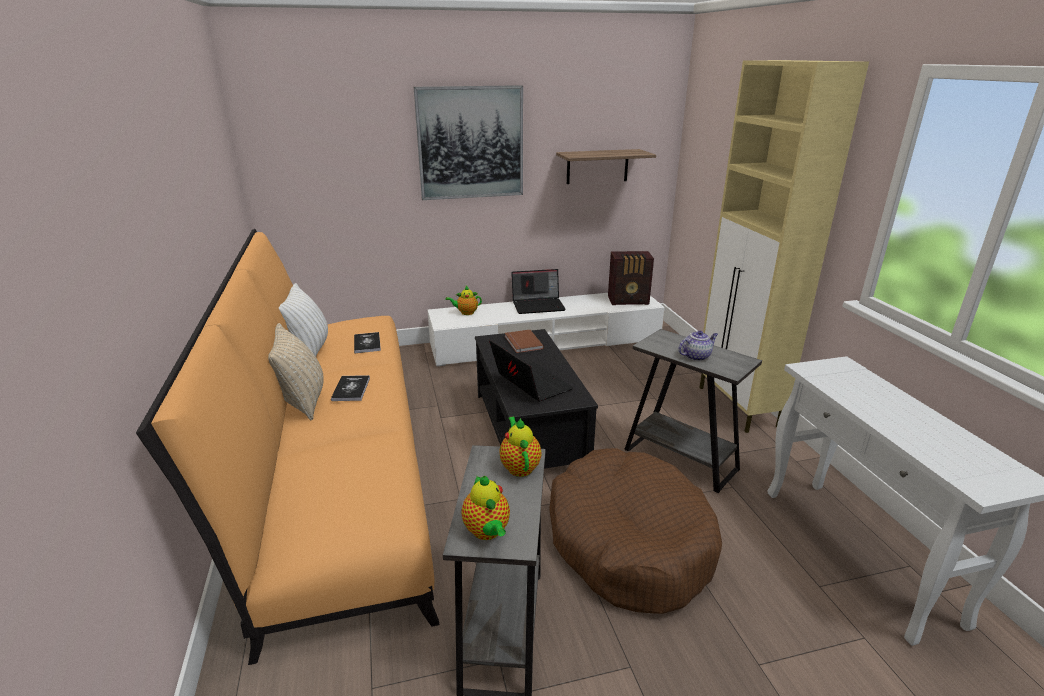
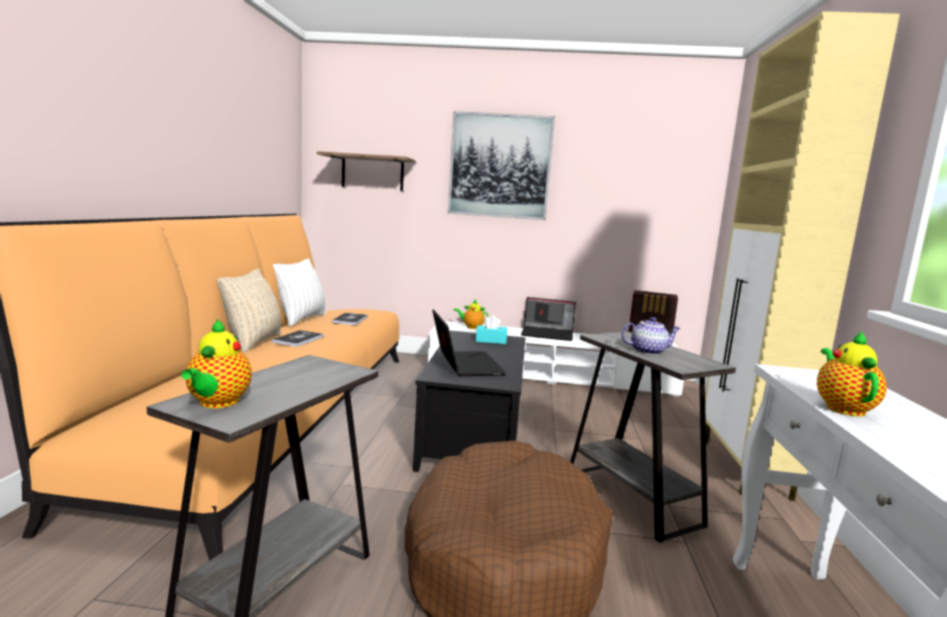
camera: 20 degrees right, 15 degrees down
(519, 466) = (330, 374): teapot -> teapot (842, 408)
(522, 343) = (491, 341): brown book -> turquoise tissue box
(597, 166) = (627, 202): shelf -> shelf (372, 173)

